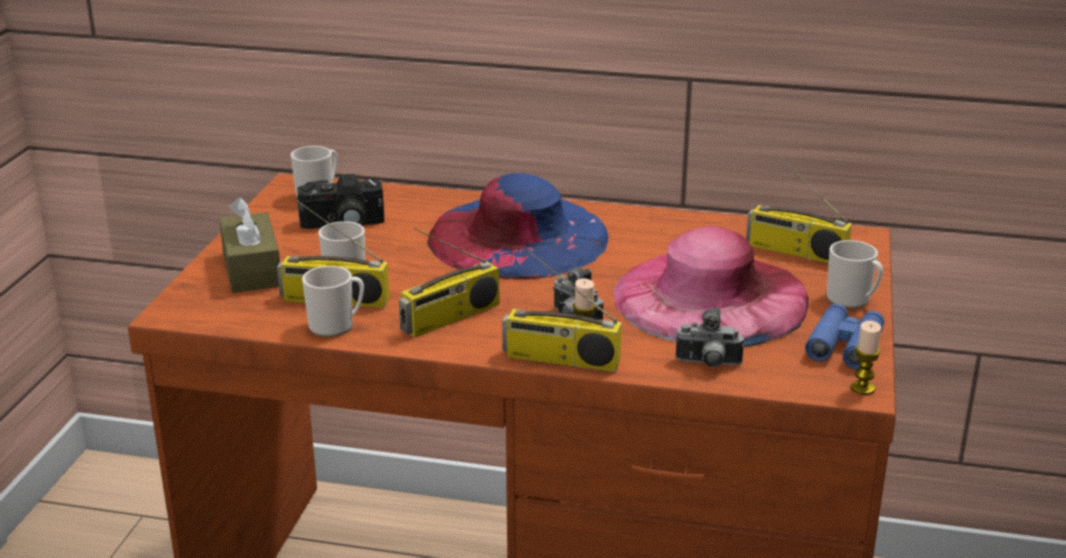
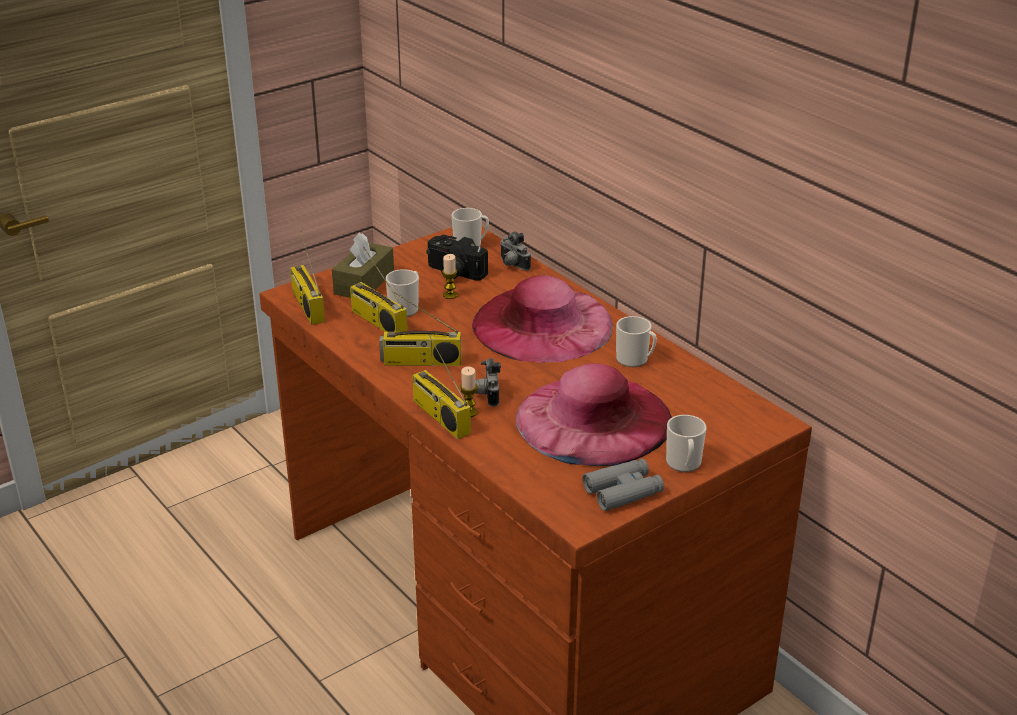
camera: 40 degrees right, 5 degrees up
(336, 326) = (355, 339): mug -> mug (635, 360)
(518, 237) = (542, 324): blue hat -> pink hat
(708, 364) = (517, 461): camera -> camera (512, 265)
(795, 252) = (706, 413): radio -> radio (306, 306)
(845, 345) = (623, 491): blue binoculars -> grey binoculars
(862, 388) = (584, 523): candle -> candle (450, 295)

